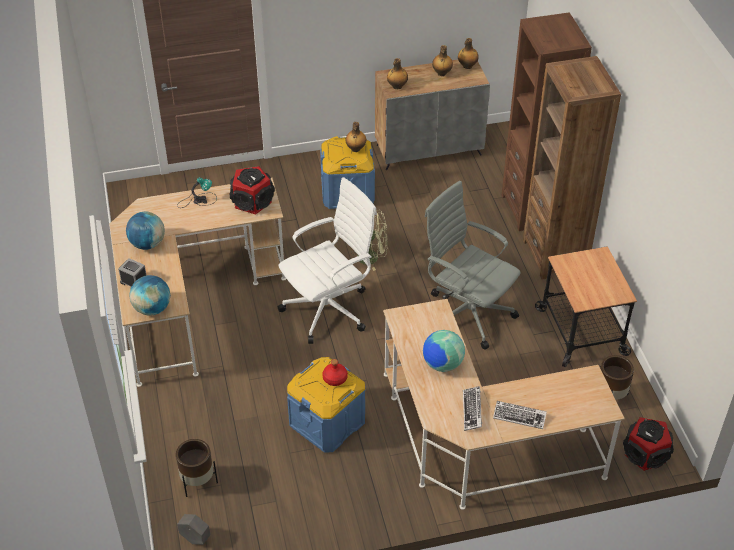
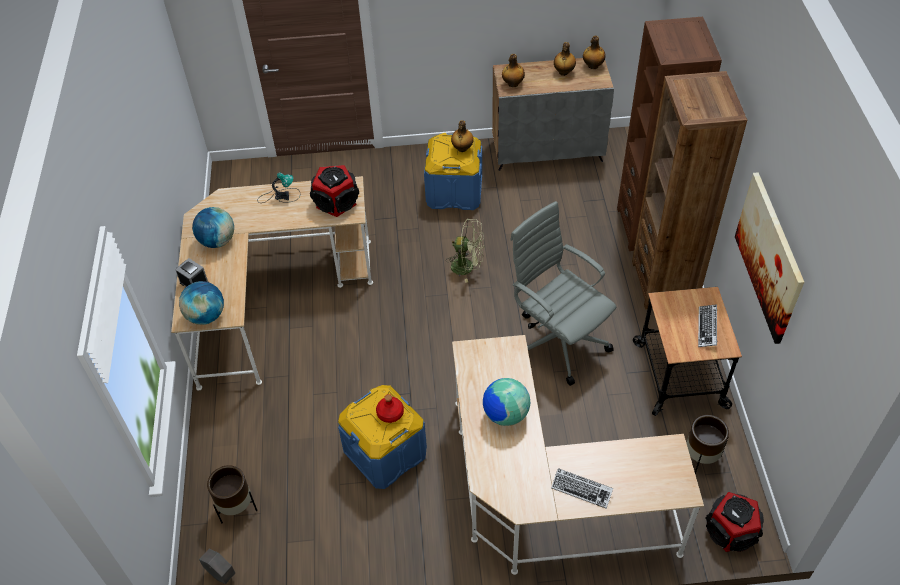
camera: 10 degrees right, 5 degrees up
(329, 309) = (411, 321): white office chair -> none
(472, 410) = (529, 476): keyboard -> keyboard (707, 328)
(652, 207) = (769, 257): none -> picture

